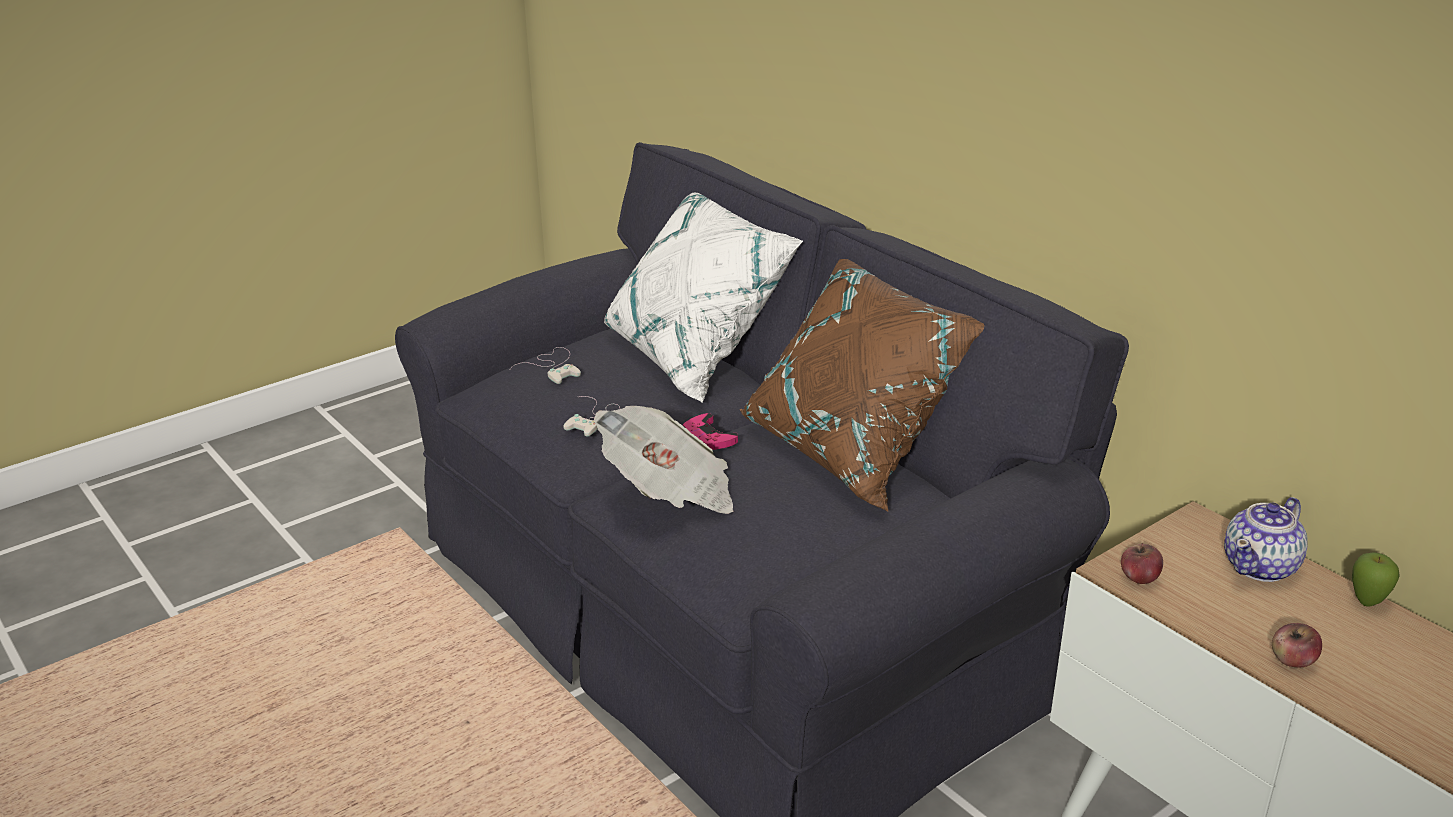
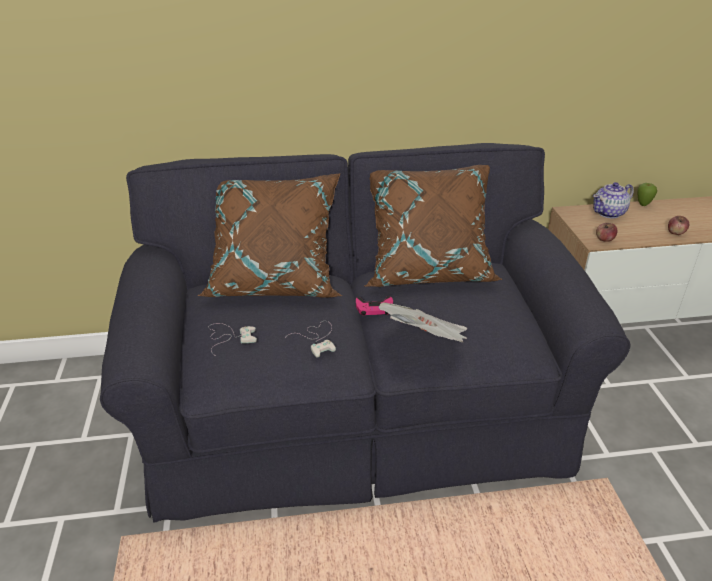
camera: 60 degrees left, 5 degrees up
(696, 357) = (274, 282): white pillow -> brown pillow
(1261, 566) = (609, 213): teapot -> teapot turned 75 degrees clockwise

